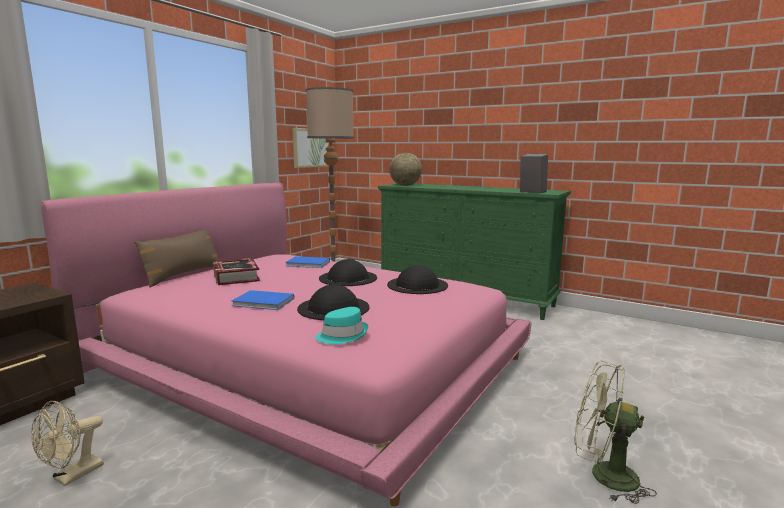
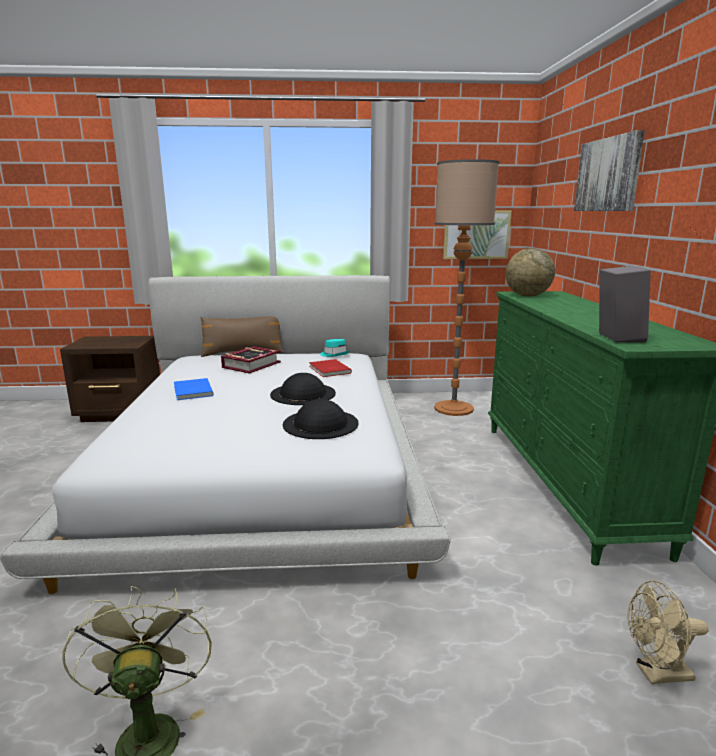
camera: 55 degrees right, 5 degrees up
(72, 476) = (52, 463): beige fan -> beige fan (656, 673)
(306, 362) = (263, 464): pink bed -> white bed
(308, 264) = (329, 370): blue book -> red book
(333, 307) = (201, 414): black hat -> none
(342, 335) = (130, 436): turquoise hat -> turquoise hat (334, 354)
(438, 106) = (608, 175): none -> picture

